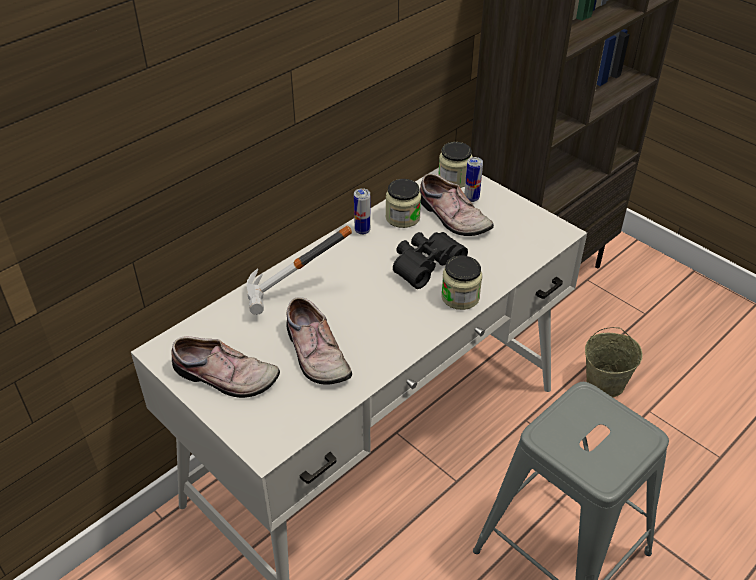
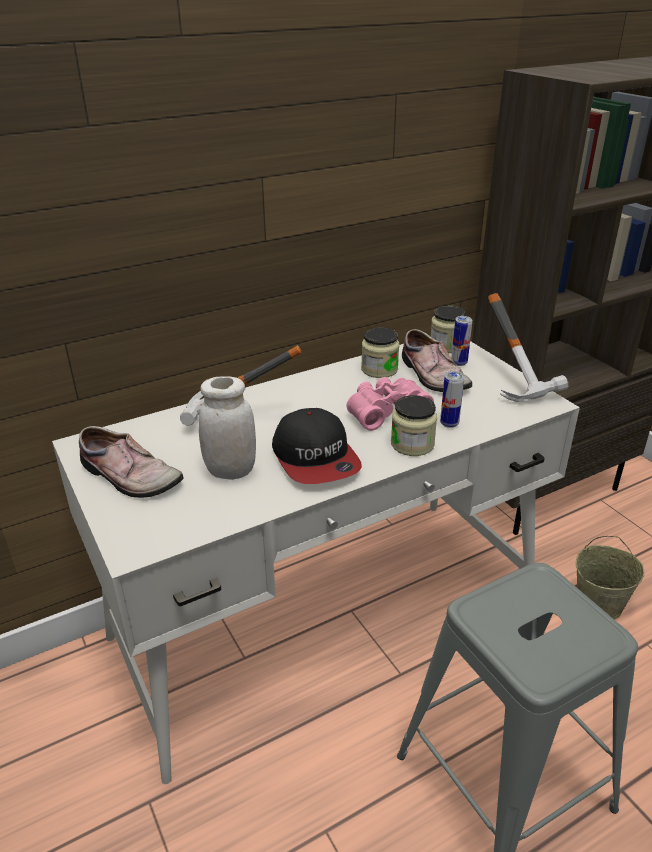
camera: 15 degrees right, 10 degrees down
(314, 353) = (231, 471): shoe -> white jar
(362, 230) = (333, 375): can -> can (449, 423)
(383, 327) = (316, 458): none -> cap
(424, 264) = (385, 410): black binoculars -> pink binoculars
(531, 209) = (521, 380): none -> hammer

